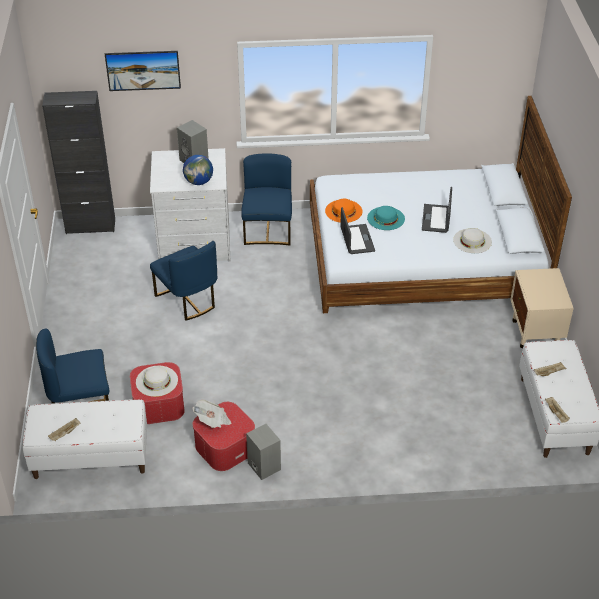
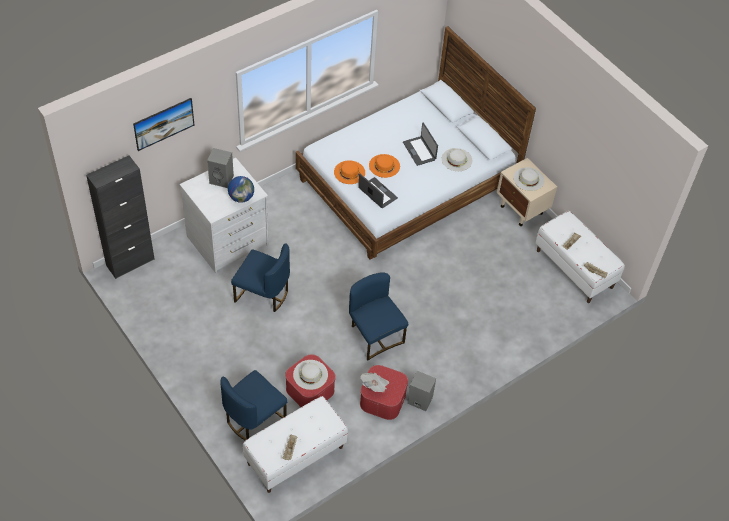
camera: 35 degrees left, 10 degrees up
(268, 230) = (275, 205): blue chair -> blue chair (375, 335)
(386, 218) = (384, 166): turquoise hat -> orange hat
(543, 288) = (528, 179): none -> white hat

